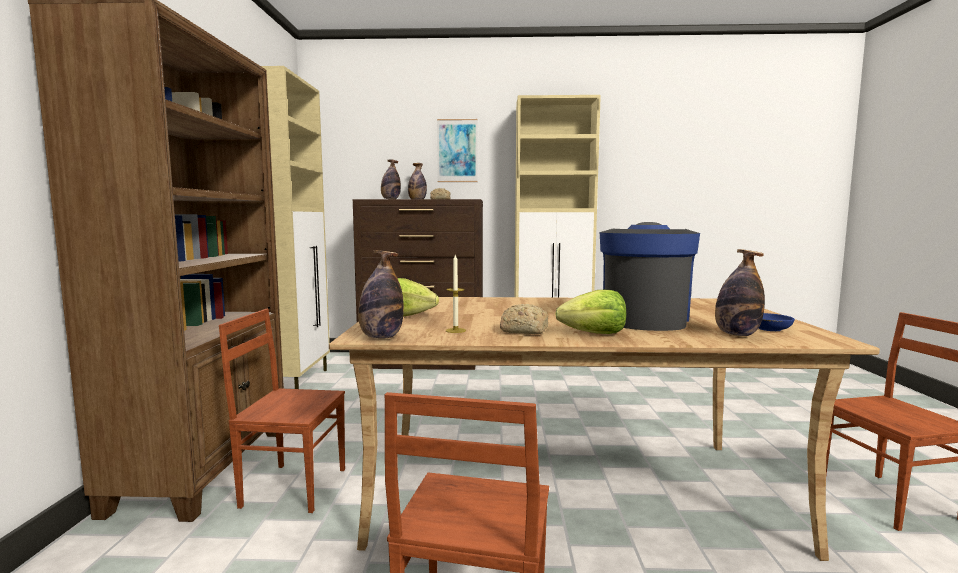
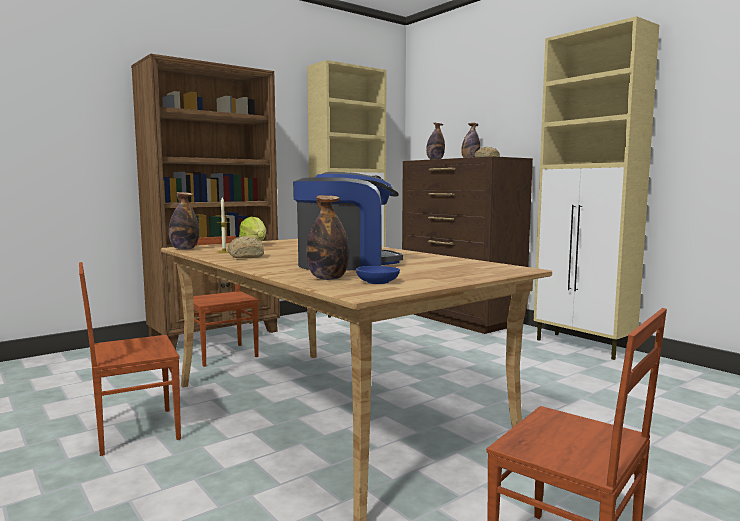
camera: 50 degrees right, 0 degrees up
(457, 151) = (515, 106): picture -> none
(594, 333) = (263, 263): lettuce -> none

